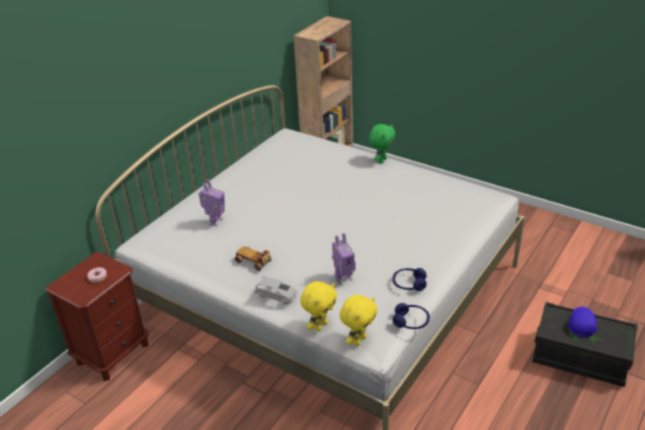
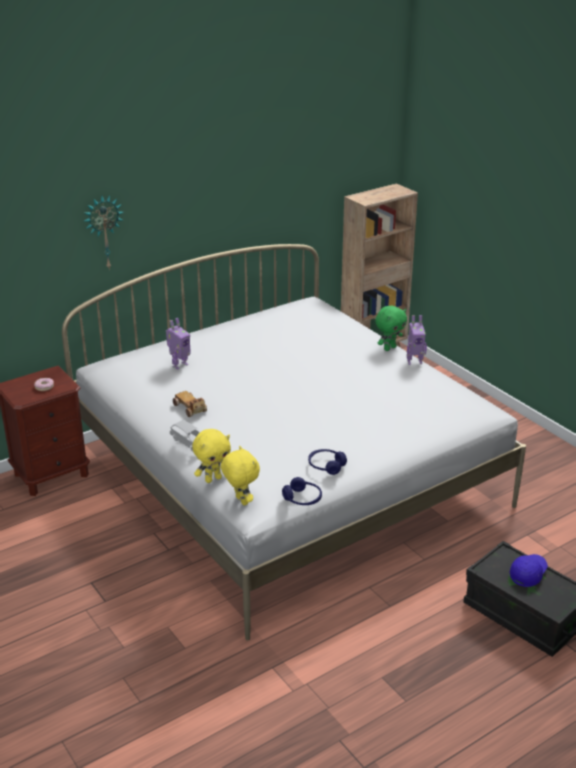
camera: 20 degrees right, 5 degrees down
(115, 113) = (104, 232): none -> wall clock
(343, 279) = (264, 444): toy robot -> toy robot (414, 361)
(359, 340) = (240, 501): yellow plush toy -> yellow plush toy turned 90 degrees counterclockwise

